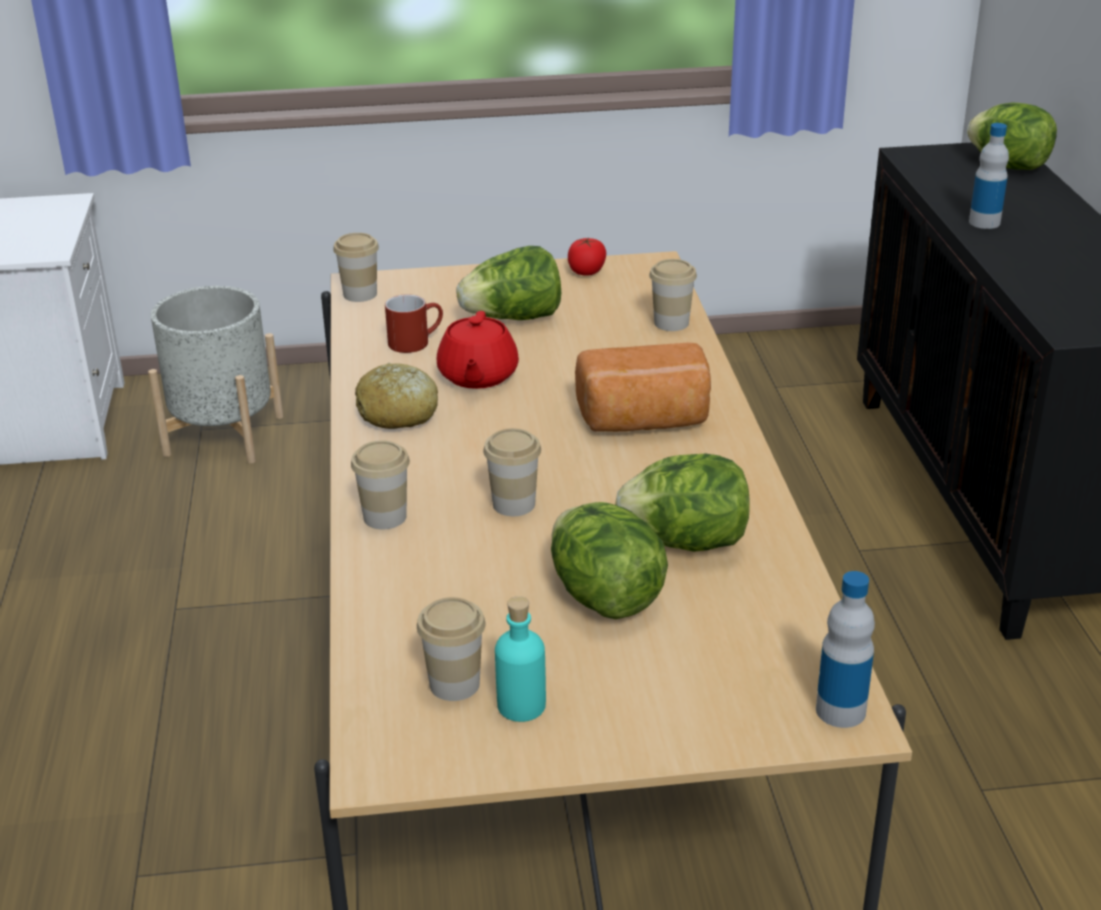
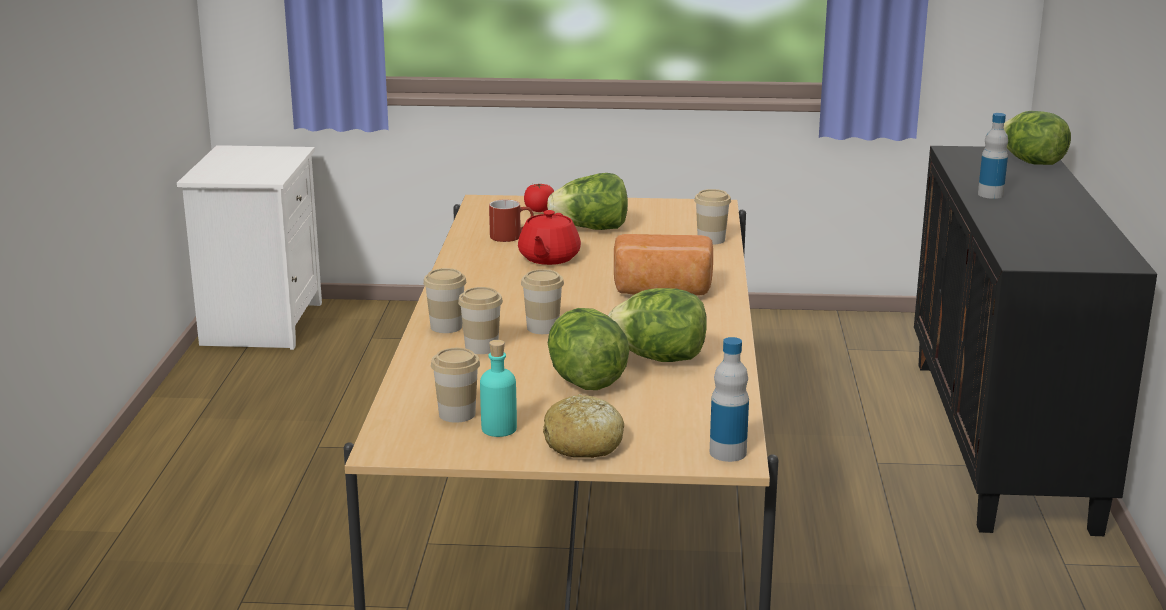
camera: 10 degrees right, 10 degrees down
(224, 435) = (388, 342): grey planter -> none
(360, 294) = (481, 207): cup -> cup (481, 347)
(398, 413) = (480, 273): bread -> bread (583, 444)
(586, 271) = (660, 206): tomato -> tomato (539, 210)

